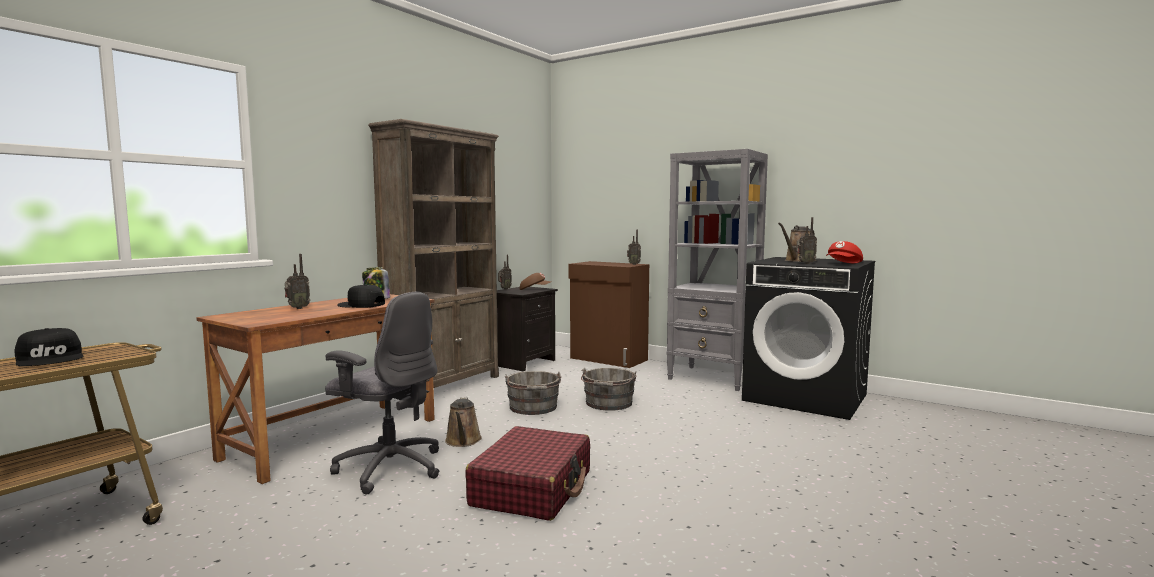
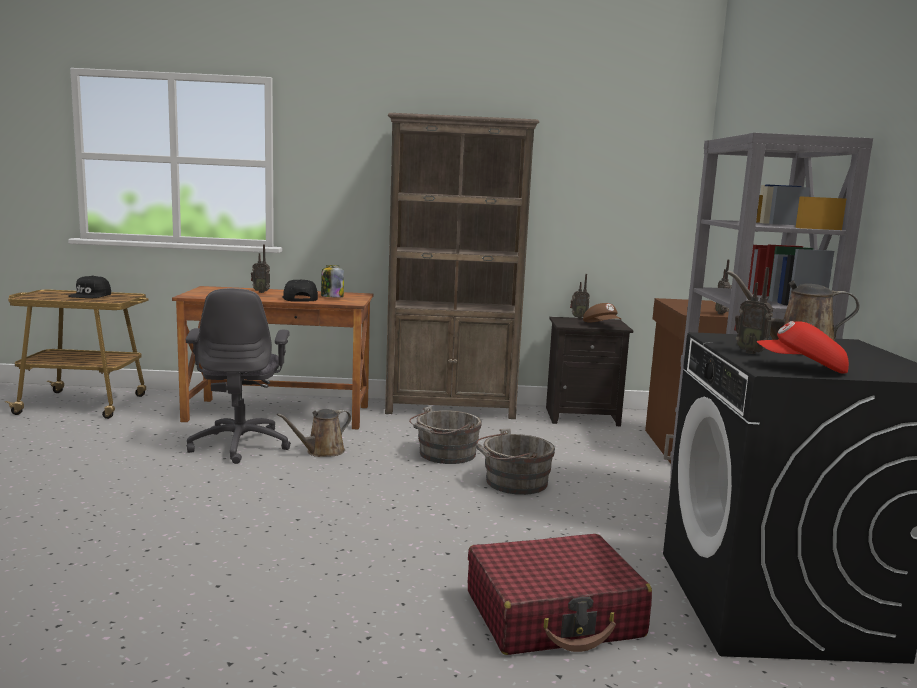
camera: 55 degrees right, 5 degrees up
(533, 488) = (246, 501): red suitcase -> red suitcase (554, 615)

